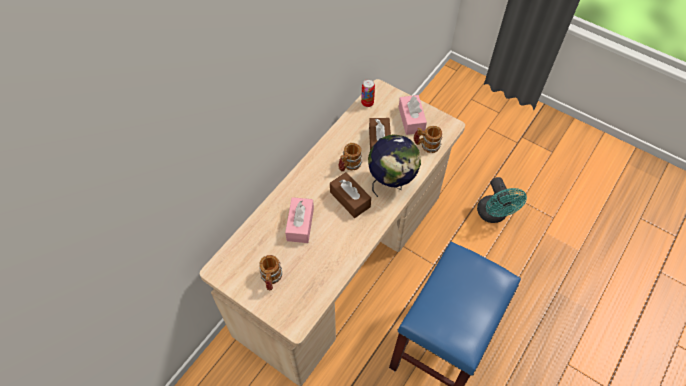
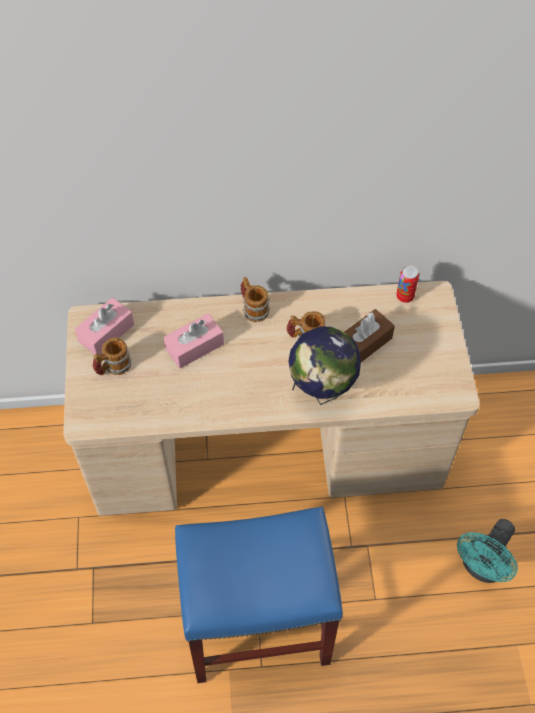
camera: 50 degrees right, 0 degrees up
(350, 199) = (265, 368): brown tissue box -> none
(411, 119) = (427, 352): pink tissue box -> pink tissue box (106, 333)
(426, 145) = (406, 390): mug -> mug (253, 308)

